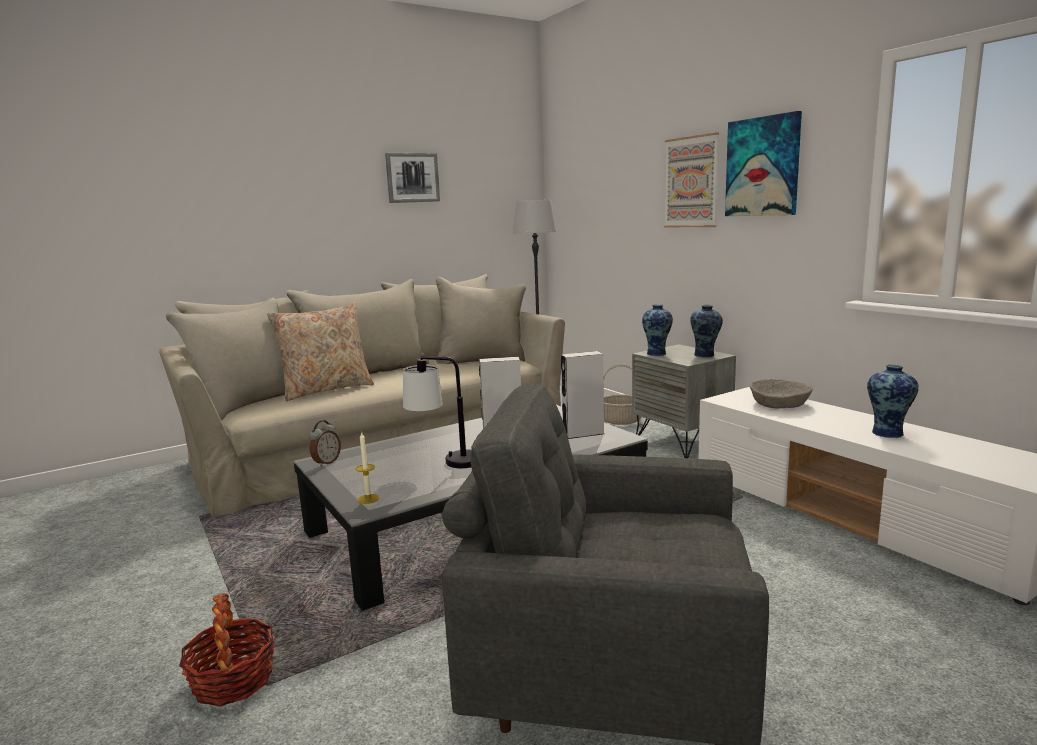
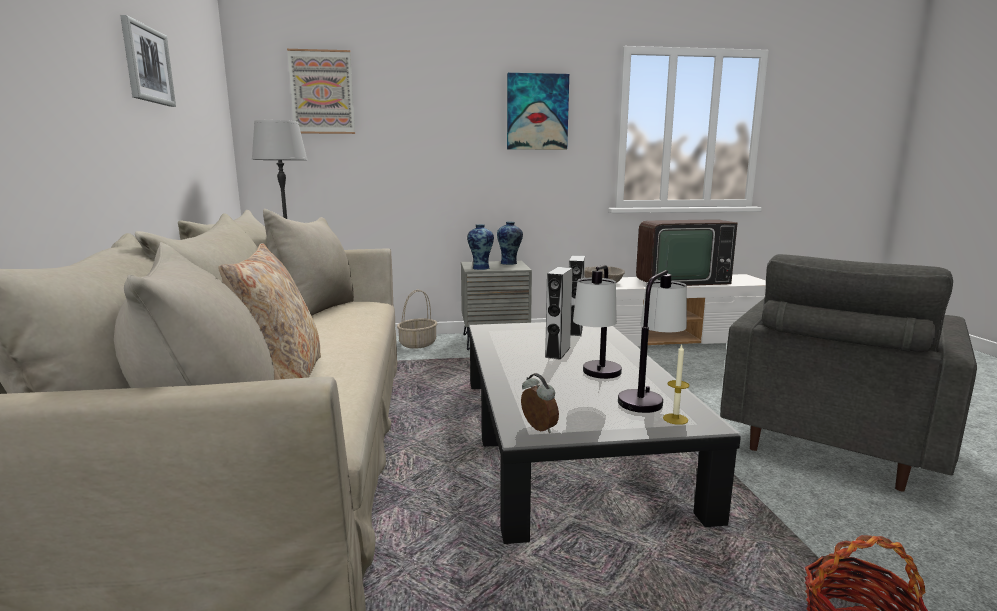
camera: 65 degrees left, 0 degrees up
(413, 484) = (648, 396): none -> table lamp
(691, 182) = (465, 119): picture -> picture (322, 92)
(888, 433) = (679, 281): vase -> television

